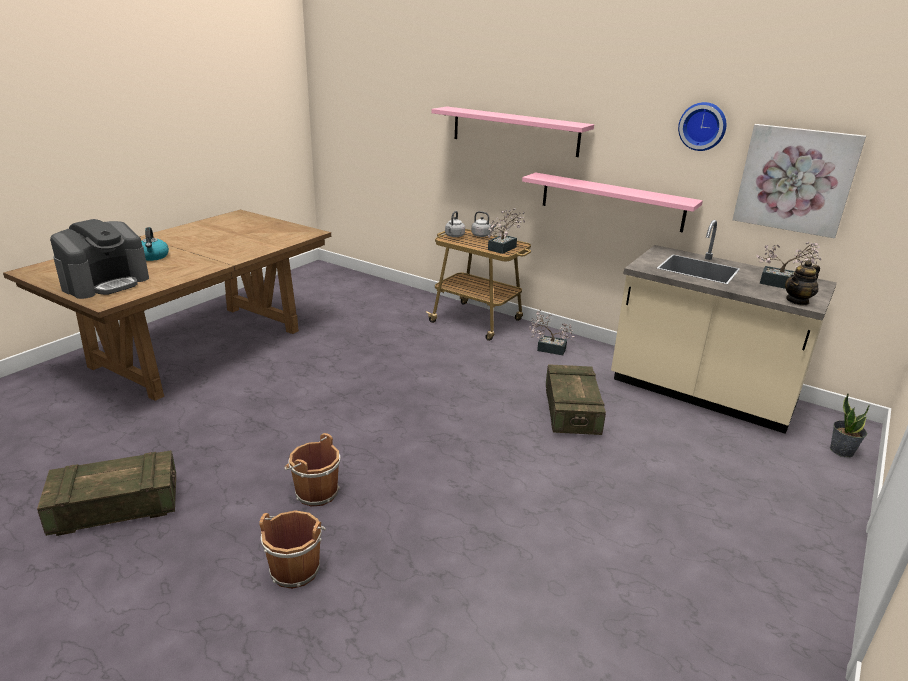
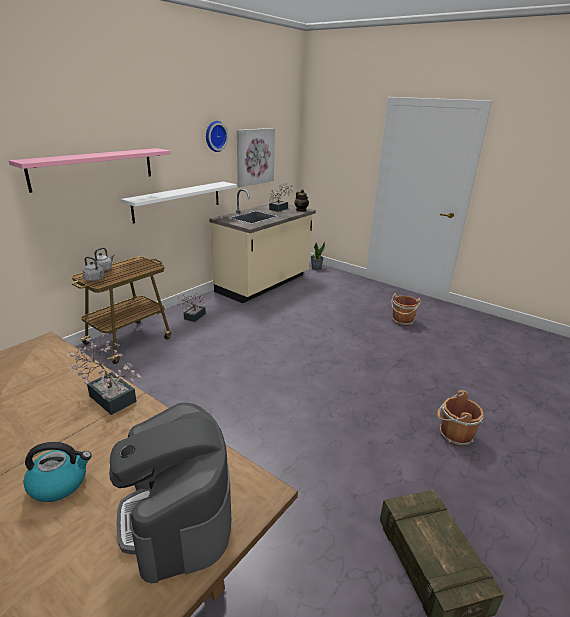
camera: 85 degrees left, 0 degrees up
(106, 283) = (177, 515): coffee machine -> coffee machine turned 150 degrees counterclockwise
(315, 492) = (378, 430): brown bucket -> brown bucket (402, 321)
(504, 247) = (143, 265): potted plant -> potted plant (110, 396)
(571, 412) = (279, 321): crate -> none
(611, 201) = (178, 201): pink shelf -> white shelf

